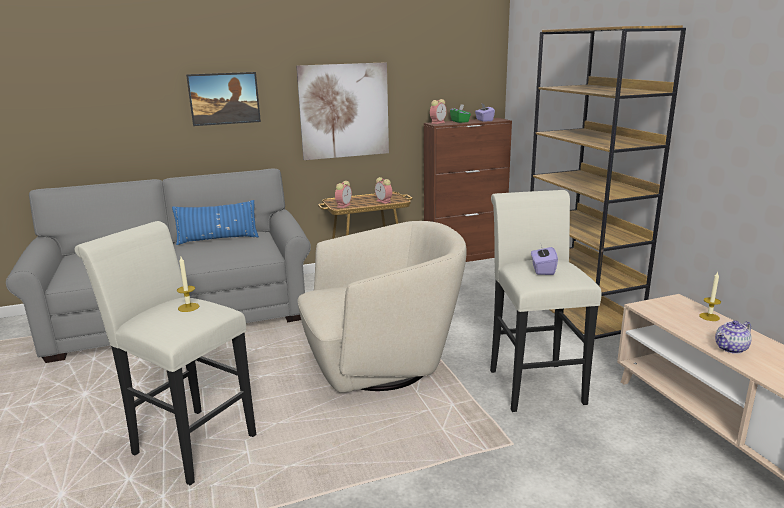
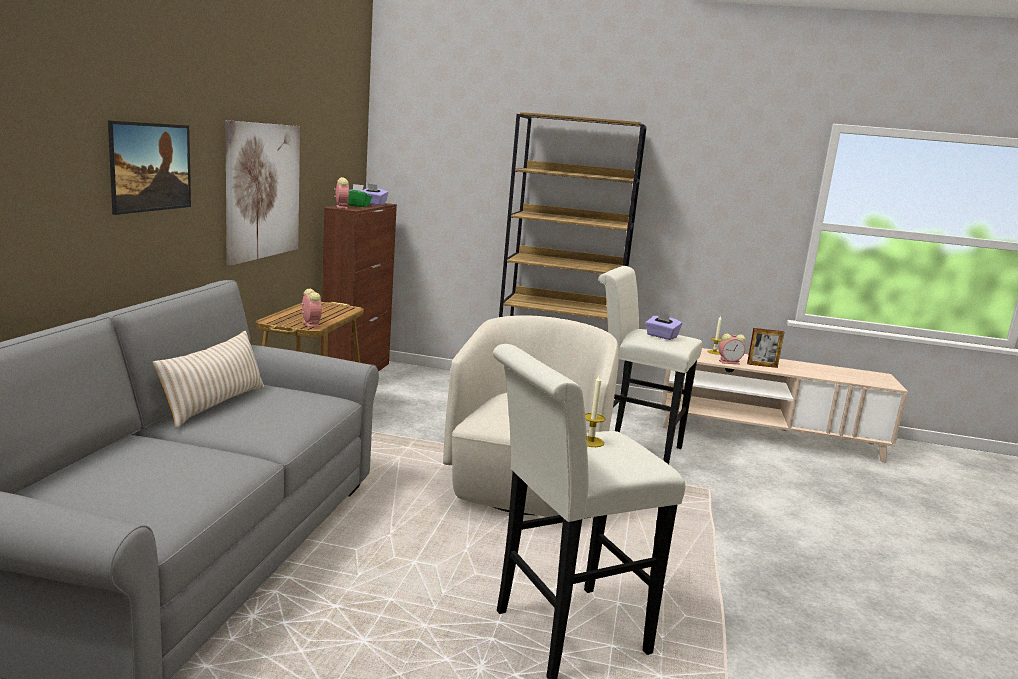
camera: 60 degrees left, 5 degrees down
(218, 239) = (215, 404): blue pillow -> beige pillow
(384, 201) = (338, 312): alarm clock -> alarm clock (730, 362)
(731, 348) = (762, 365): teapot -> picture frame

